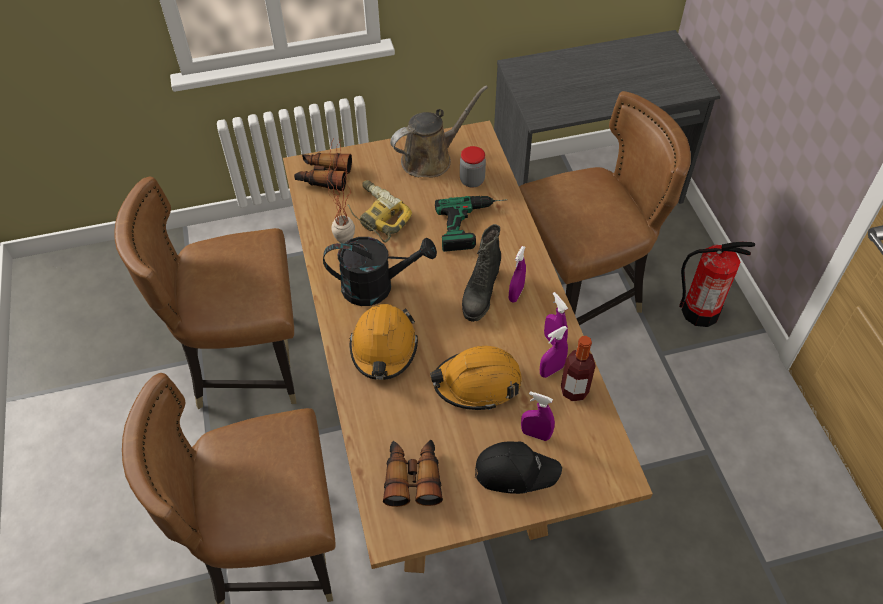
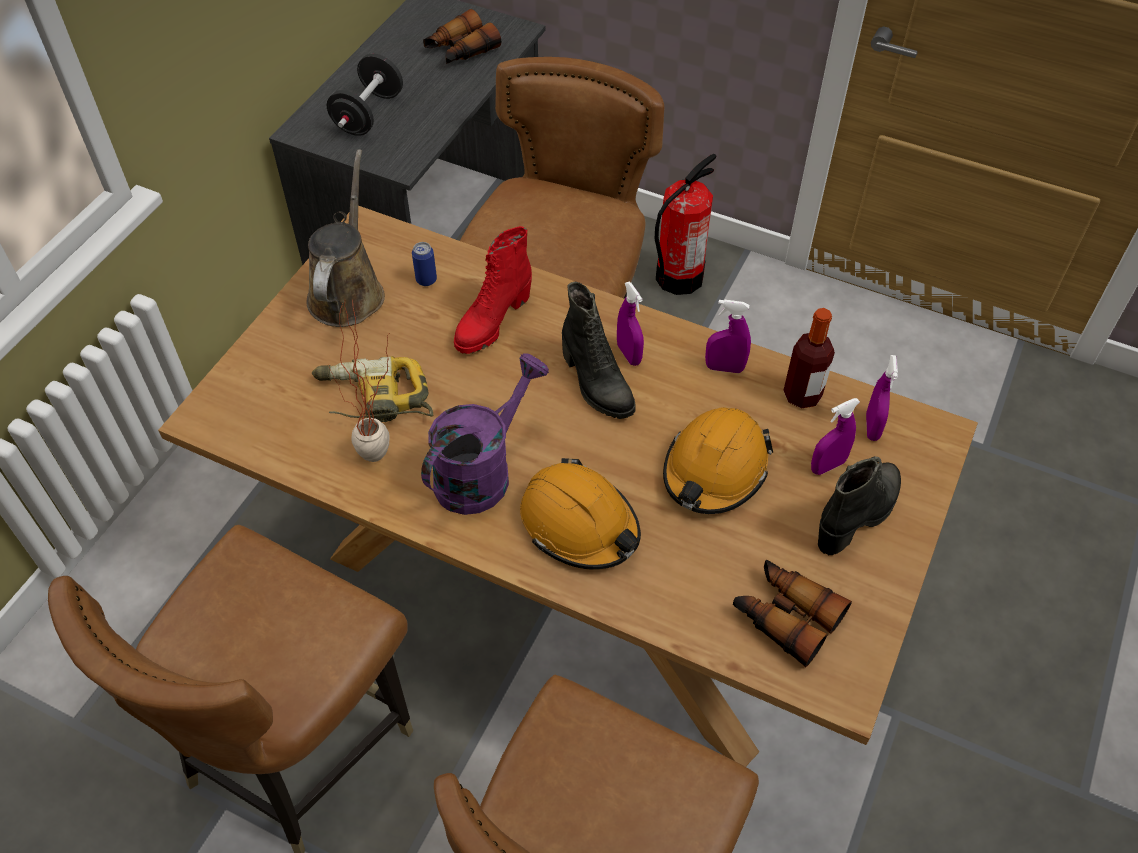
camera: 50 degrees left, 0 degrees up
(323, 177) = (245, 409): binoculars -> binoculars (460, 50)
(377, 286) = (482, 471): black watering can -> purple watering can
(472, 180) = (426, 280): jar -> can
(474, 225) = (492, 322): power drill -> red boot
(515, 471) = (858, 515): black cap -> black boot
(551, 370) = (759, 395): purple spray bottle -> purple spray bottle (872, 427)
(558, 80) = (368, 114): none -> black dumbbell

